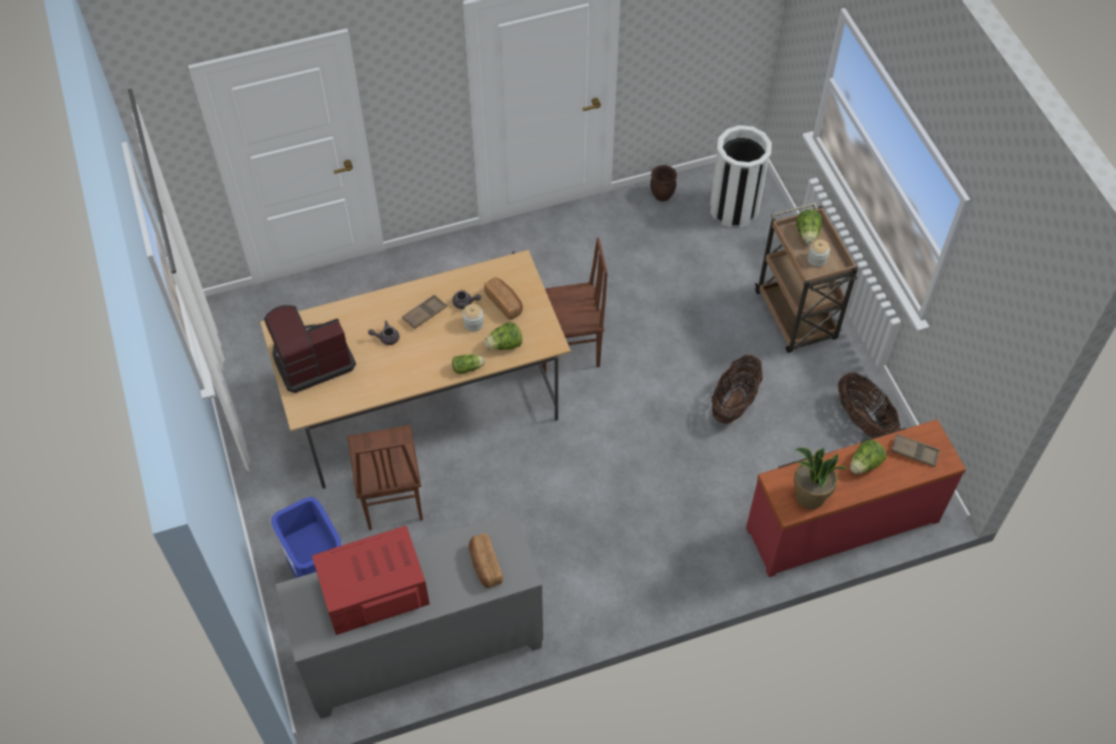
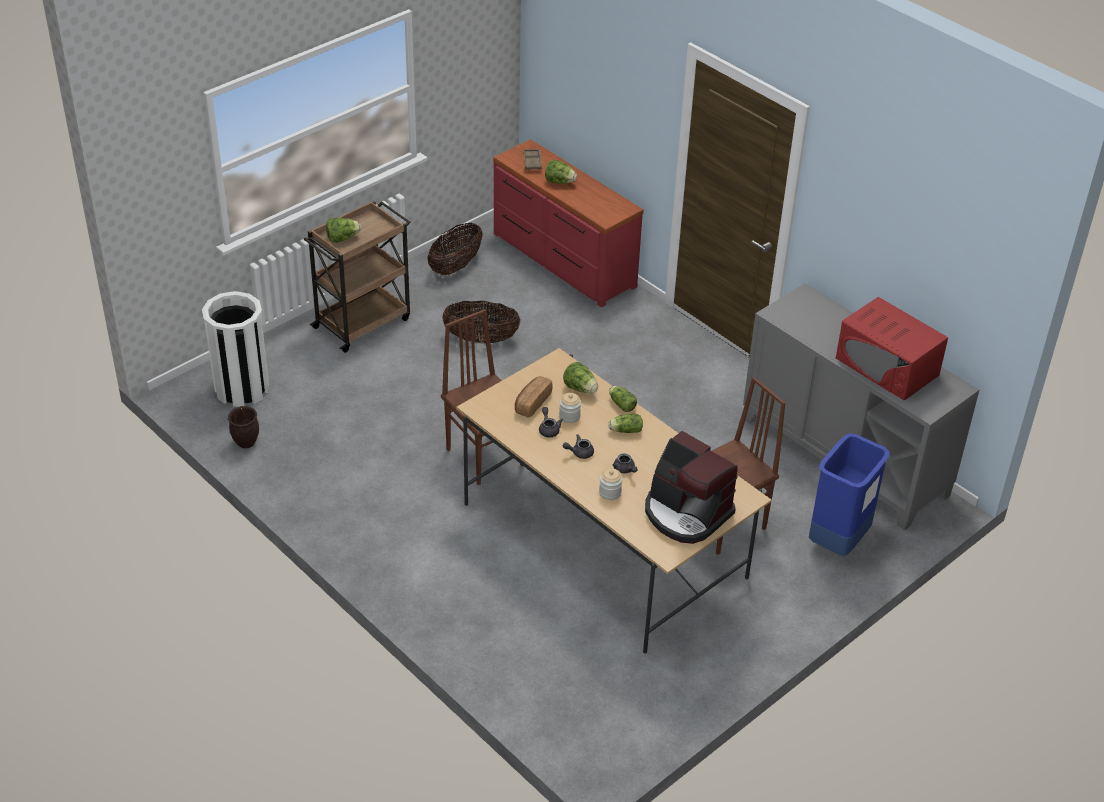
camera: 115 degrees left, 15 degrees down
(424, 314) = (579, 452): brown tray -> grey teapot
(433, 357) = (624, 430): none -> lettuce
(485, 565) = (814, 315): bread -> none
(809, 497) = (608, 201): potted plant -> none
(817, 259) = (370, 228): jar -> jar (610, 492)

